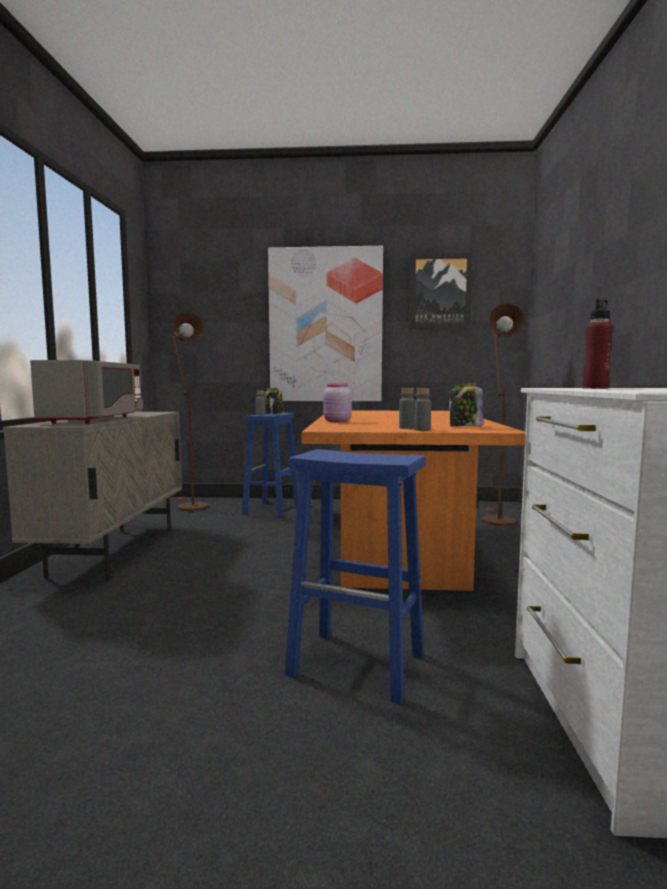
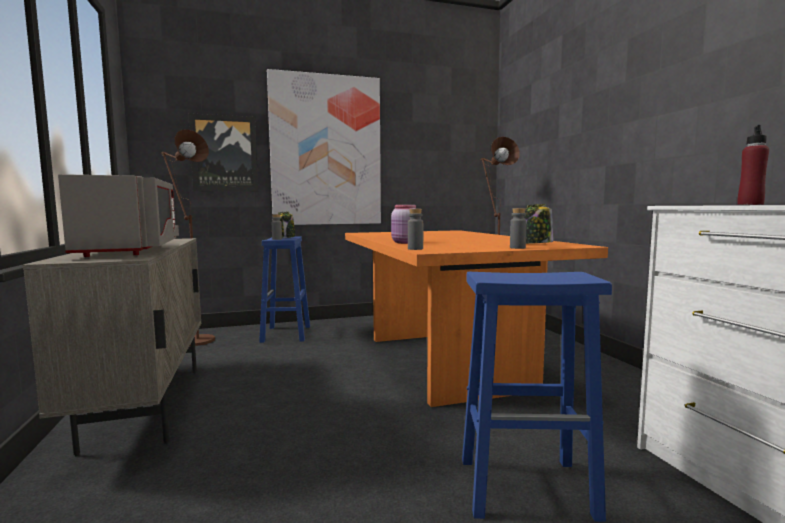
camera: 20 degrees left, 0 degrees up
(406, 428) = (495, 246): grey bottle -> grey bottle (415, 249)
(440, 292) = (428, 124): picture -> picture (224, 154)

